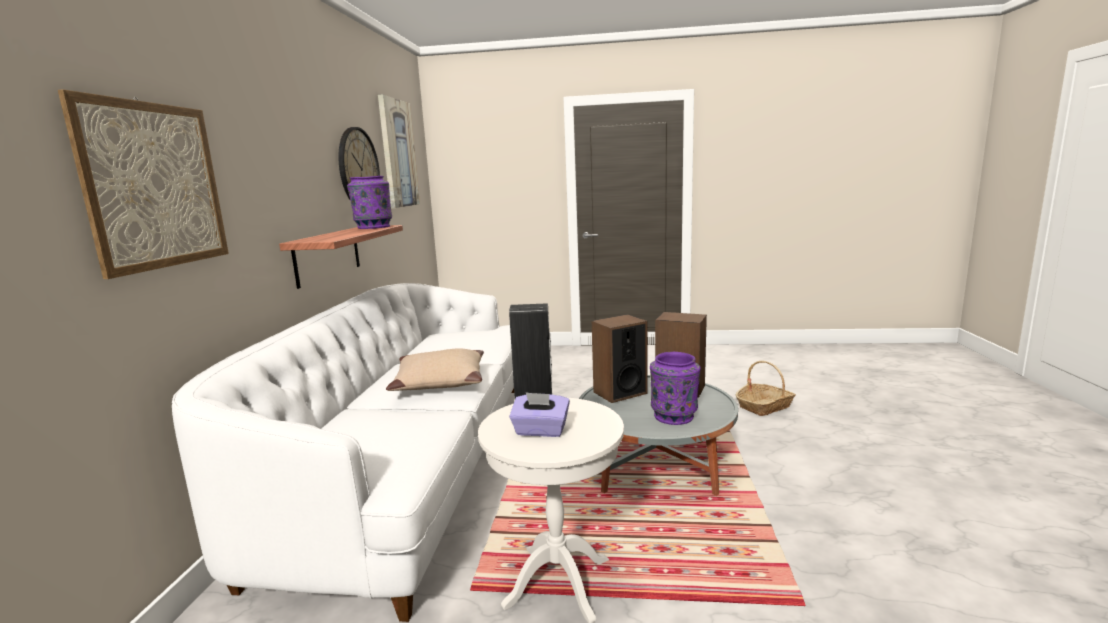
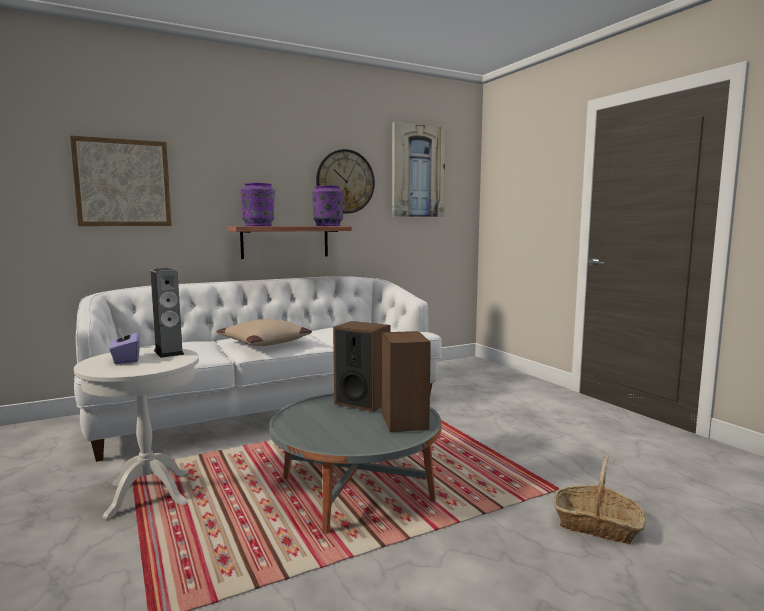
camera: 55 degrees right, 5 degrees down
(674, 416) = (333, 431): purple vase -> purple vase (259, 226)

